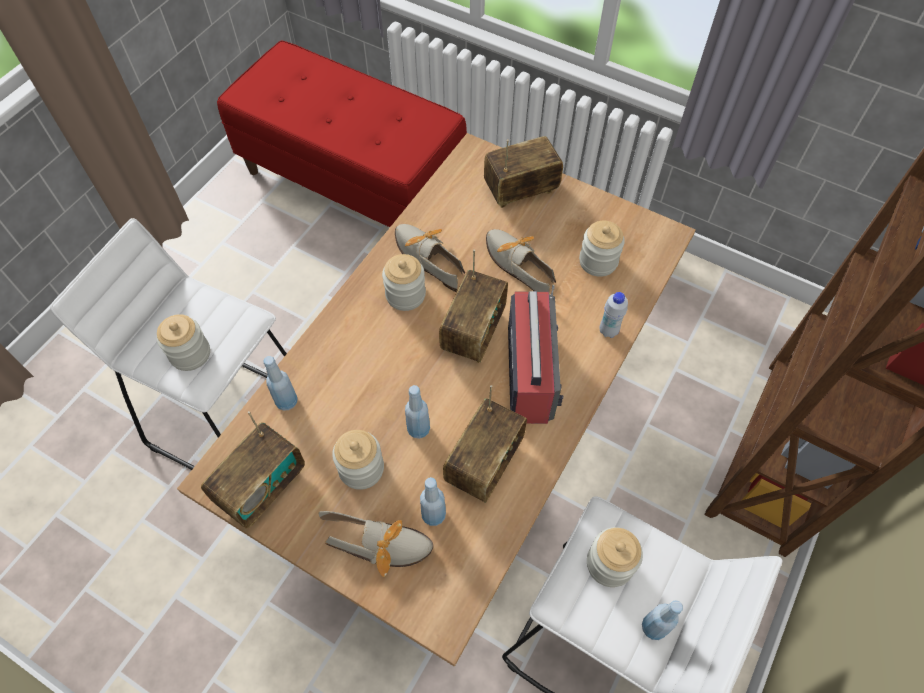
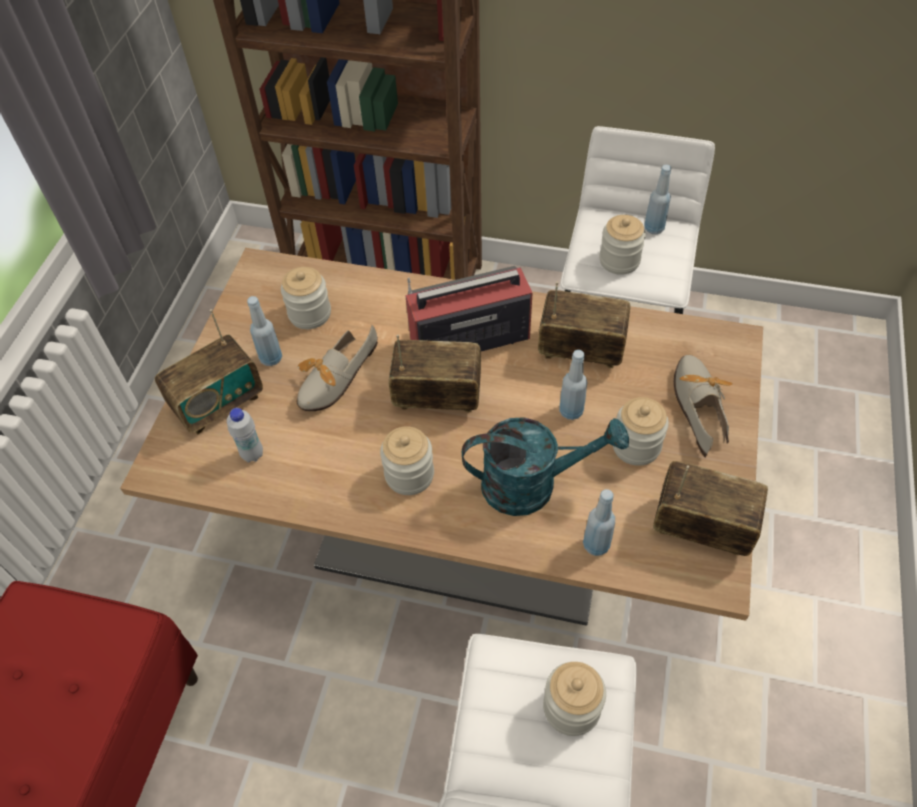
camera: 105 degrees left, 5 degrees down
(360, 375) = (532, 484): none -> turquoise watering can
(427, 257) = (346, 470): shoe -> none
(433, 515) = (650, 374): blue bottle -> blue bottle (271, 358)
(521, 190) = (218, 403): radio -> radio turned 90 degrees counterclockwise
(608, 331) = (396, 290): white bottle -> white bottle (252, 454)

